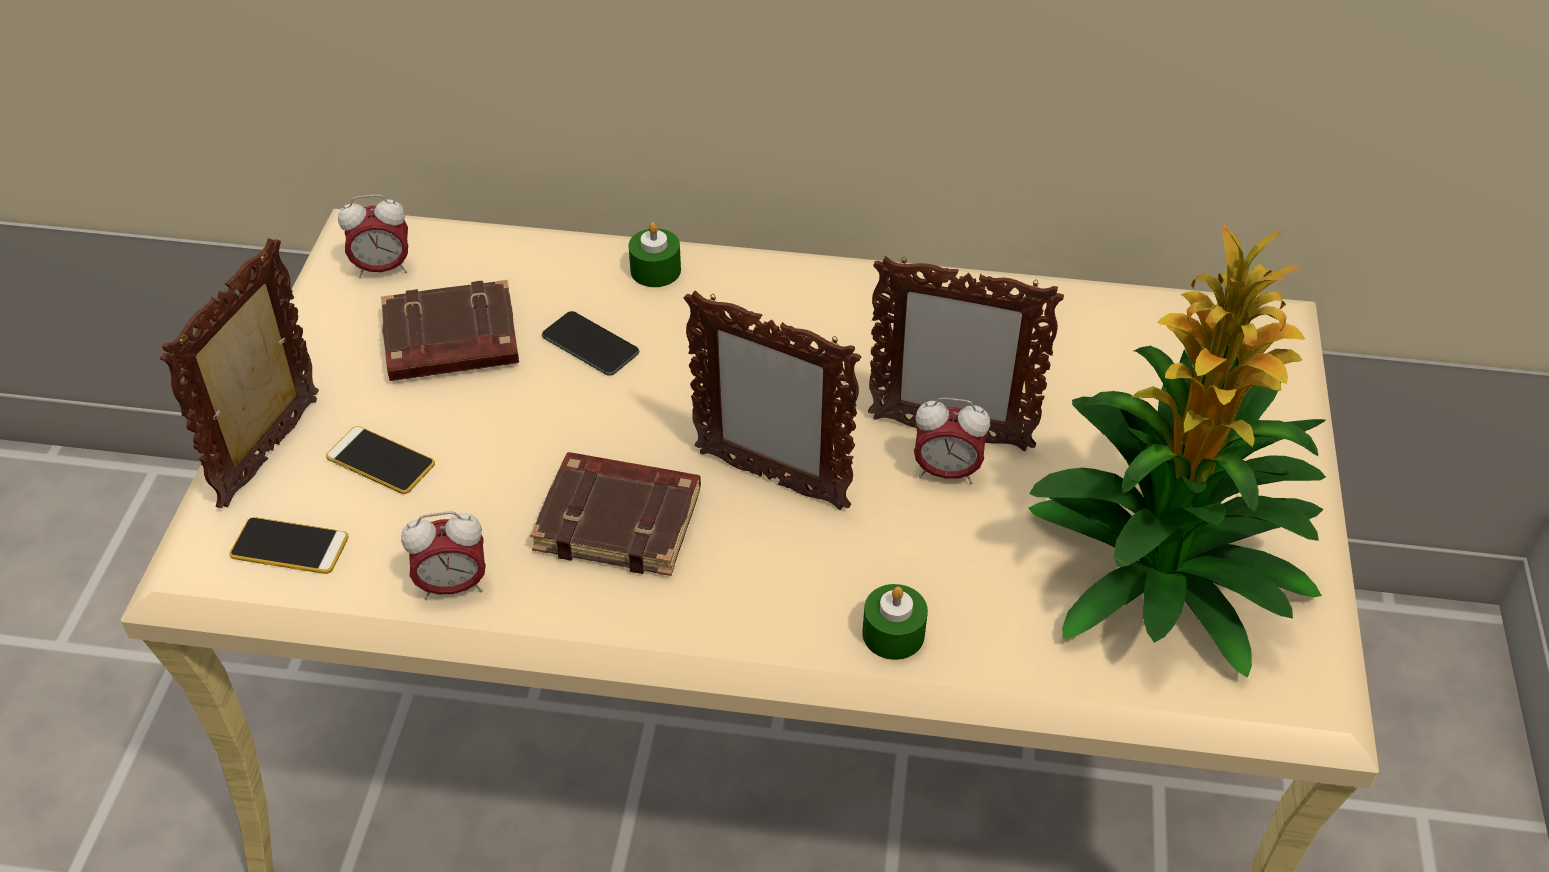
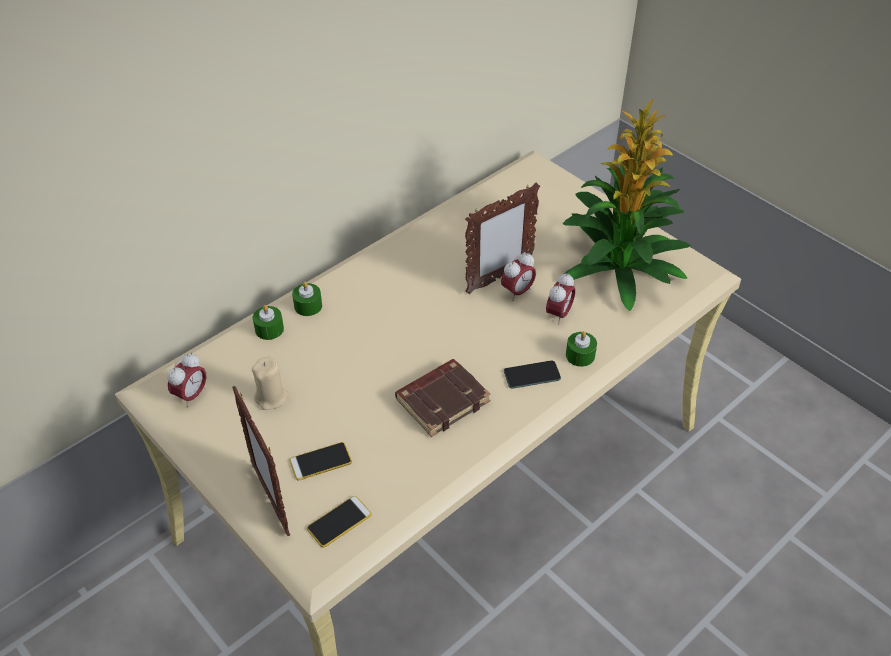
camera: 50 degrees left, 0 degrees up
(450, 342) = (272, 398): brown book -> beige candle
(453, 586) = (423, 475): alarm clock -> alarm clock (558, 314)
(571, 262) = (269, 329): none -> green candle
(590, 344) = (329, 352): phone -> phone (532, 375)
(770, 479) = (468, 342): picture frame -> none

